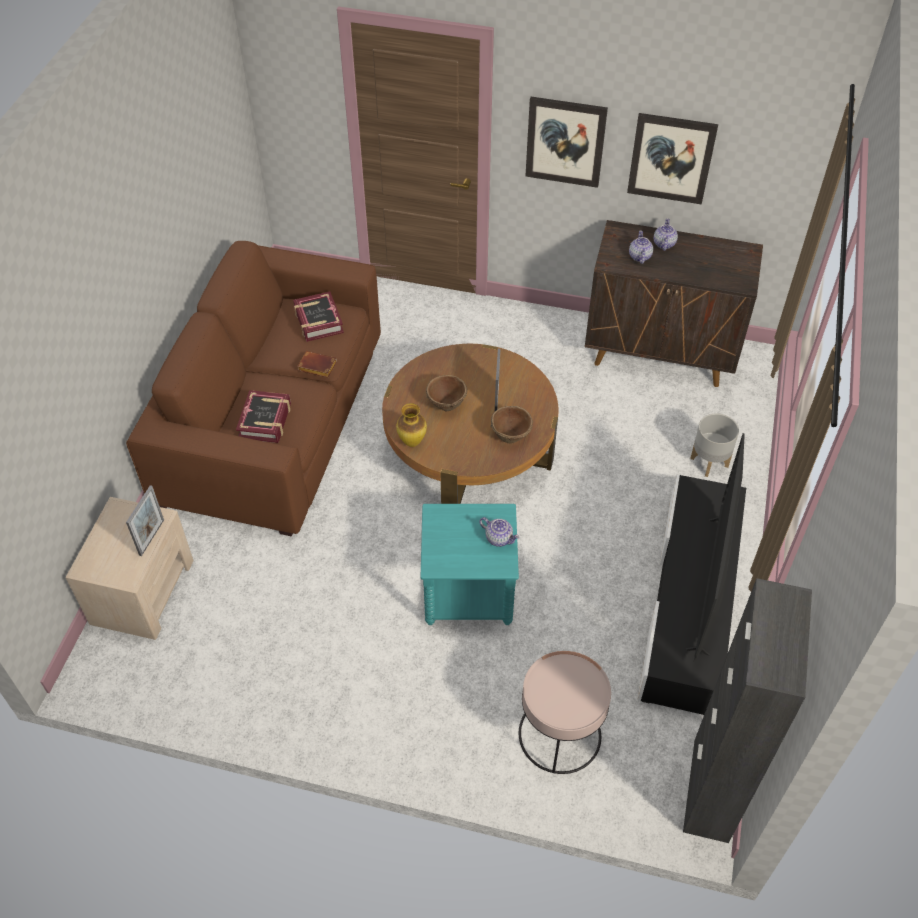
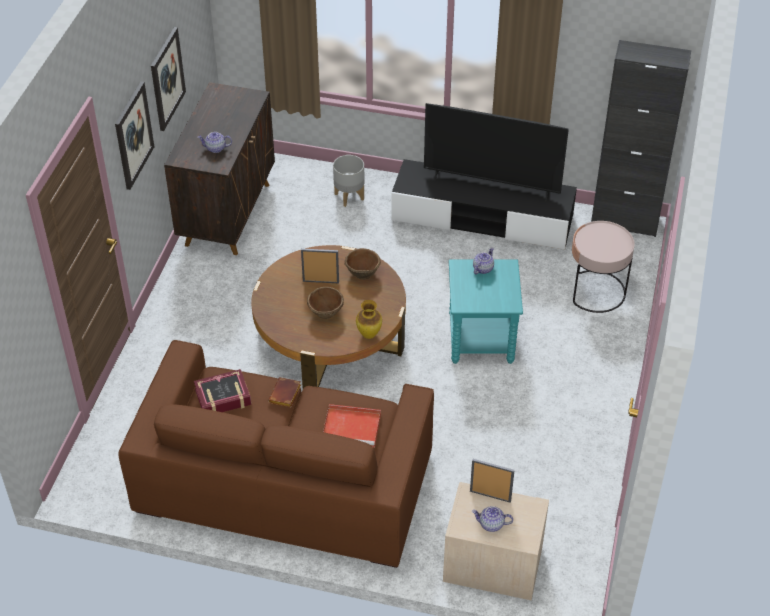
camera: 90 degrees left, 5 degrees down
(265, 421) = (353, 427): book -> red tray
(663, 243) = (201, 134): teapot -> teapot (491, 524)

